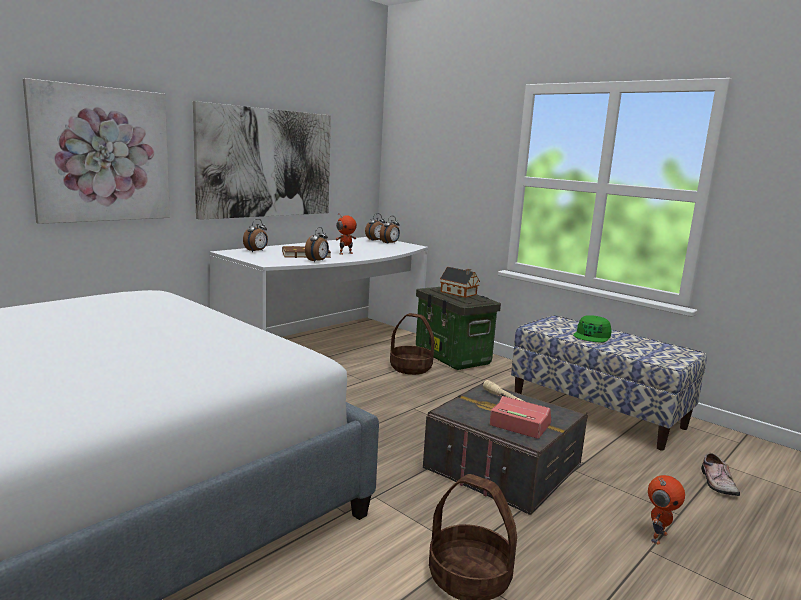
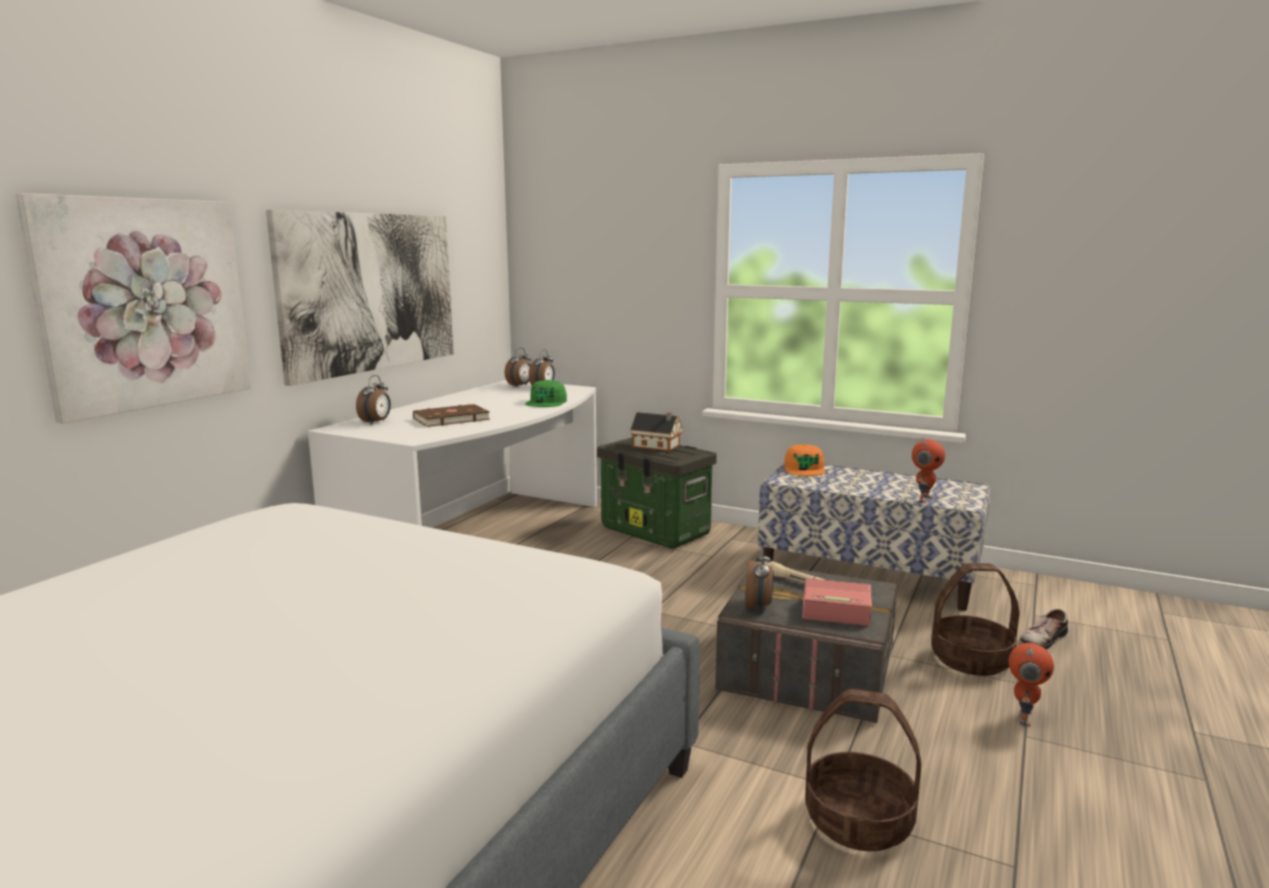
camera: 15 degrees left, 0 degrees up
(317, 261) = (478, 427): alarm clock -> alarm clock (758, 606)
(345, 253) = (502, 410): toy robot -> toy robot (923, 499)
(411, 368) = (613, 555): basket -> basket (971, 659)
(559, 322) = (804, 469): none -> orange cap
(592, 336) = (855, 482): green cap -> green cap (546, 402)
(716, 483) = (1042, 638): shoe -> shoe turned 60 degrees clockwise

